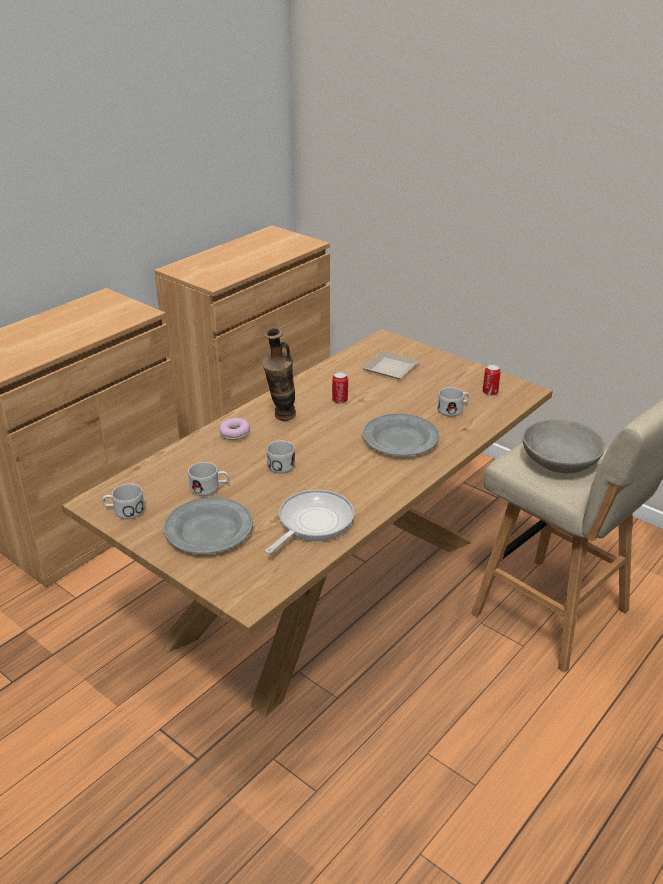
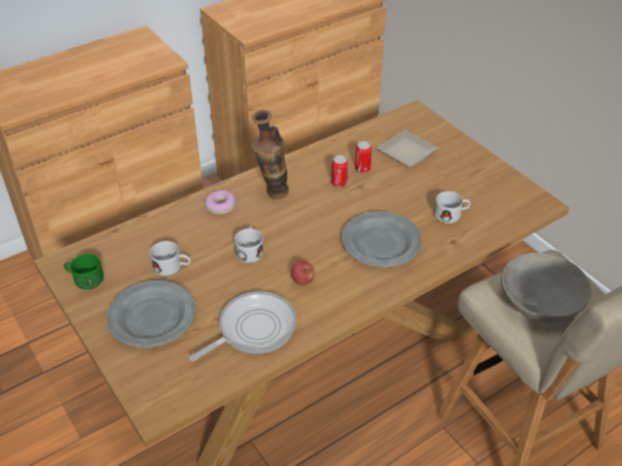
camera: 15 degrees right, 10 degrees up
(124, 511) = (84, 279): white mug -> green mug
(341, 479) = (302, 281): none -> apple
(490, 392) = (499, 199): can -> can (362, 168)

